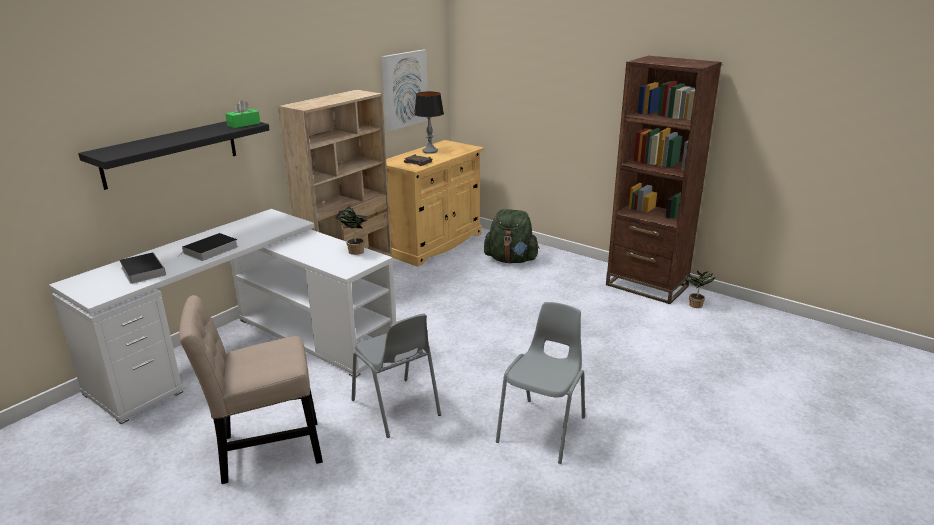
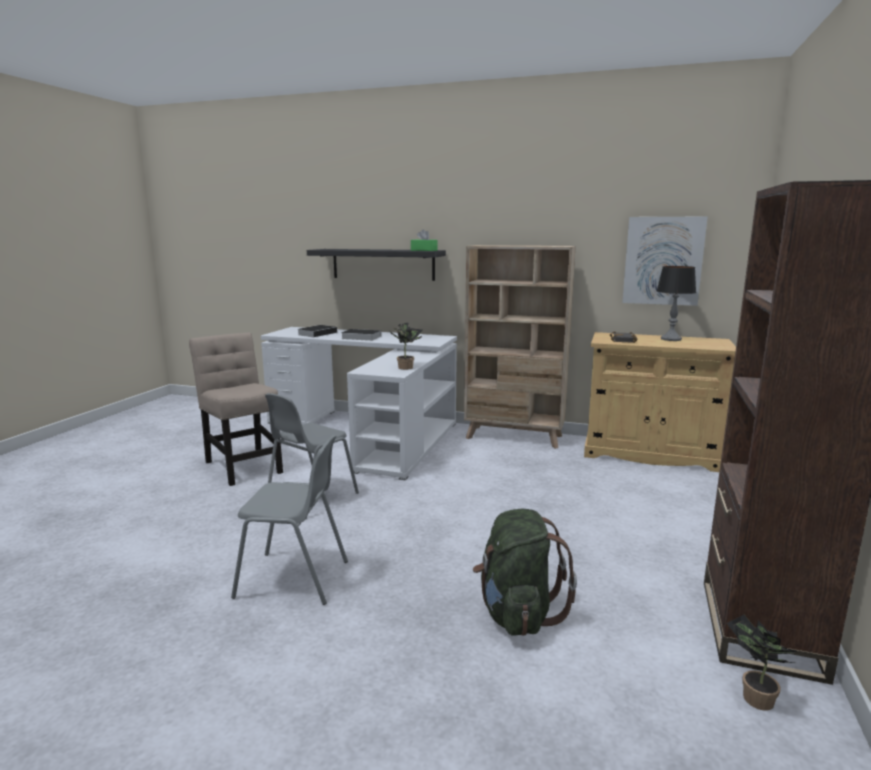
camera: 70 degrees right, 10 degrees down
(511, 260) = (676, 501): green backpack -> green backpack (517, 613)

